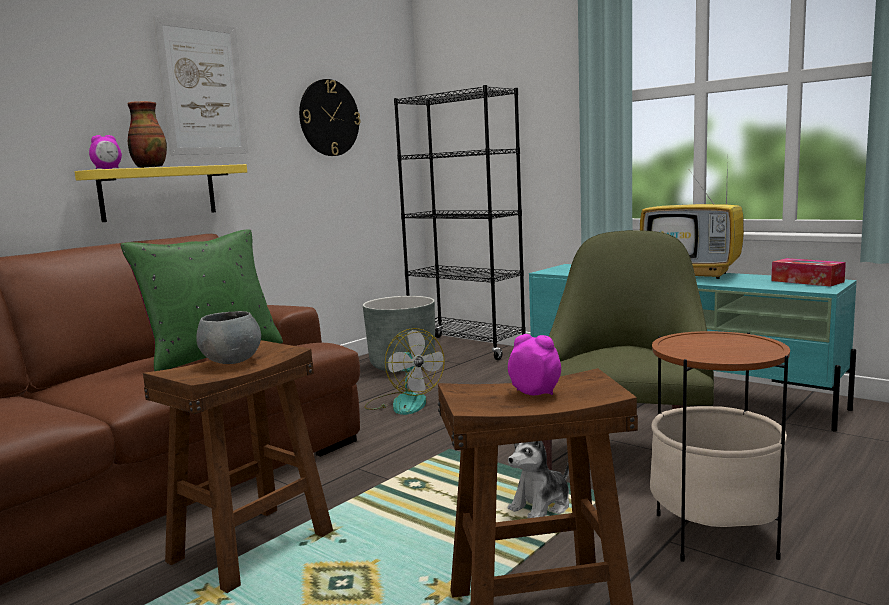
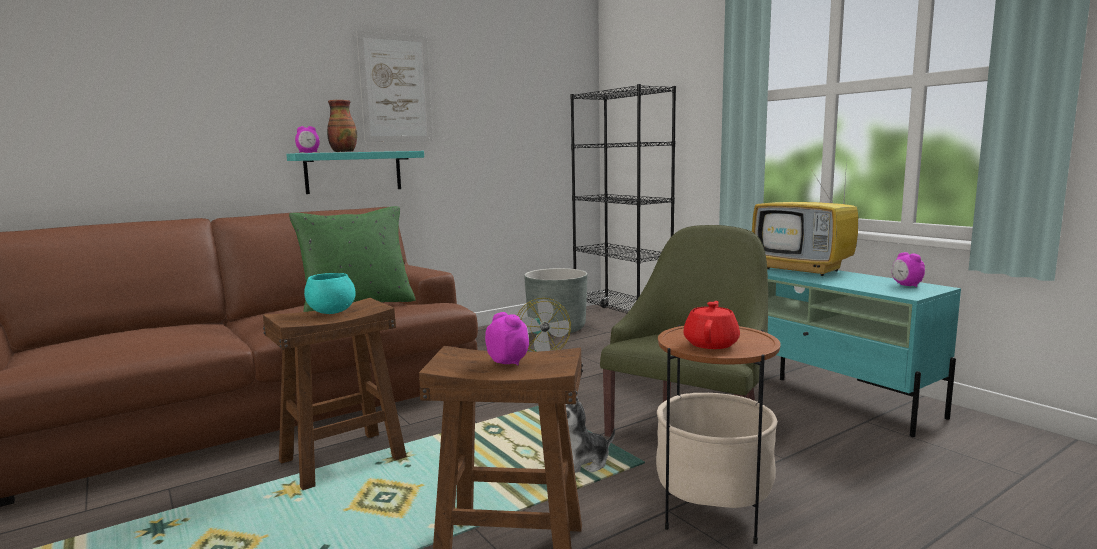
camera: 15 degrees right, 0 degrees up
(158, 192) = (353, 172): yellow shelf -> turquoise shelf
(232, 361) = (332, 312): grey bowl -> turquoise bowl
(329, 118) = (509, 111): wall clock -> none
(720, 350) = (711, 343): none -> red teapot
(807, 281) = (906, 285): tissue box -> alarm clock

